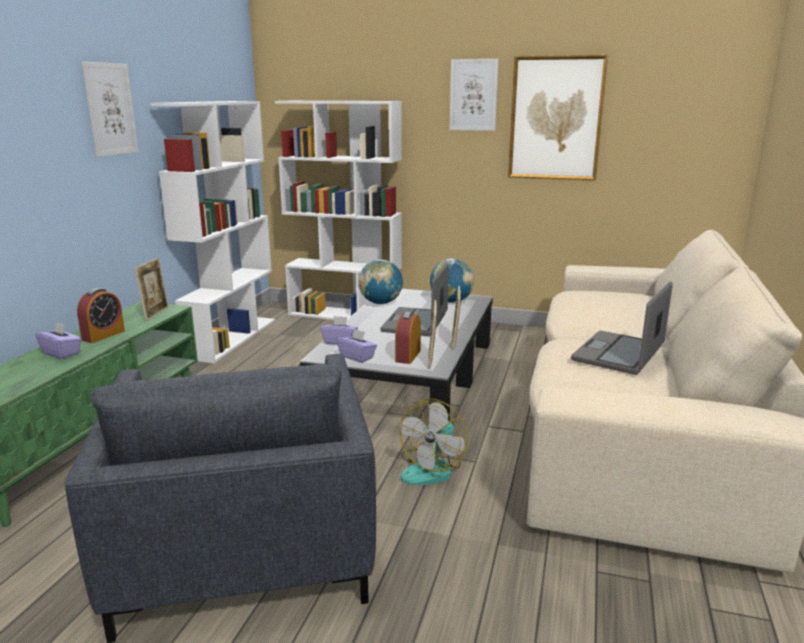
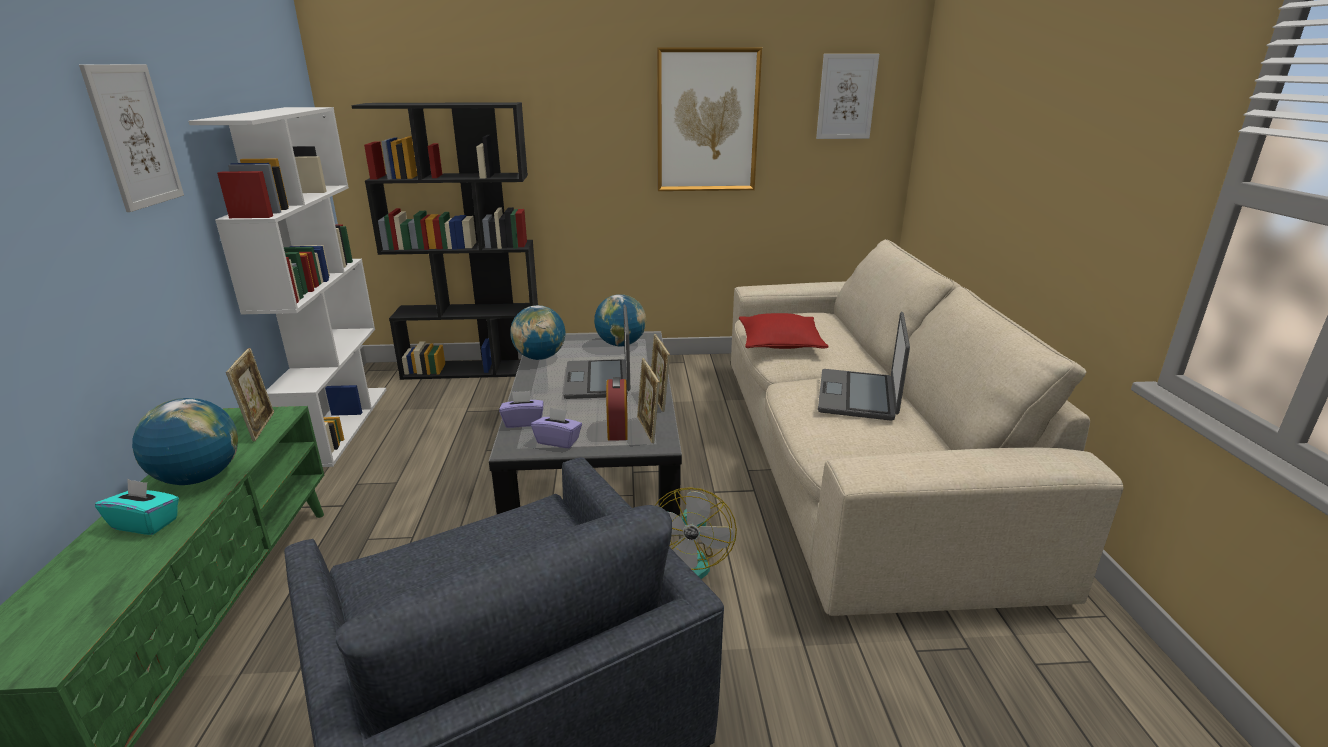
camera: 20 degrees left, 5 degrees up
(61, 353) = (146, 523): purple tissue box -> turquoise tissue box
(103, 335) = (199, 478): alarm clock -> globe
(345, 315) = (474, 369): white bookcase -> black bookcase
(473, 95) = (610, 94): picture -> picture (846, 97)
(580, 310) = (780, 343): none -> red pillow

